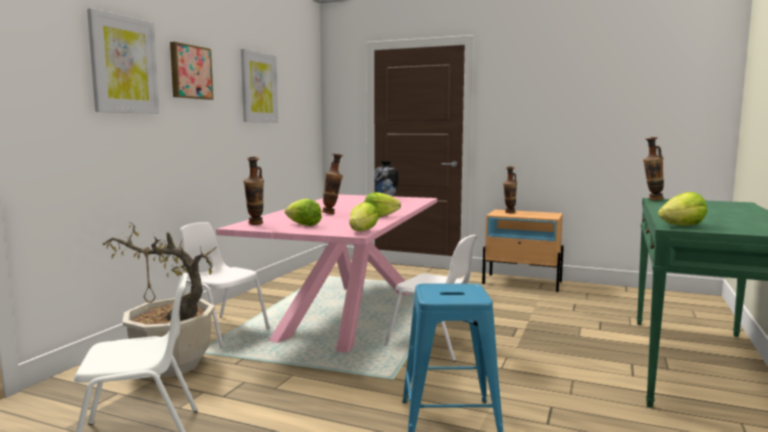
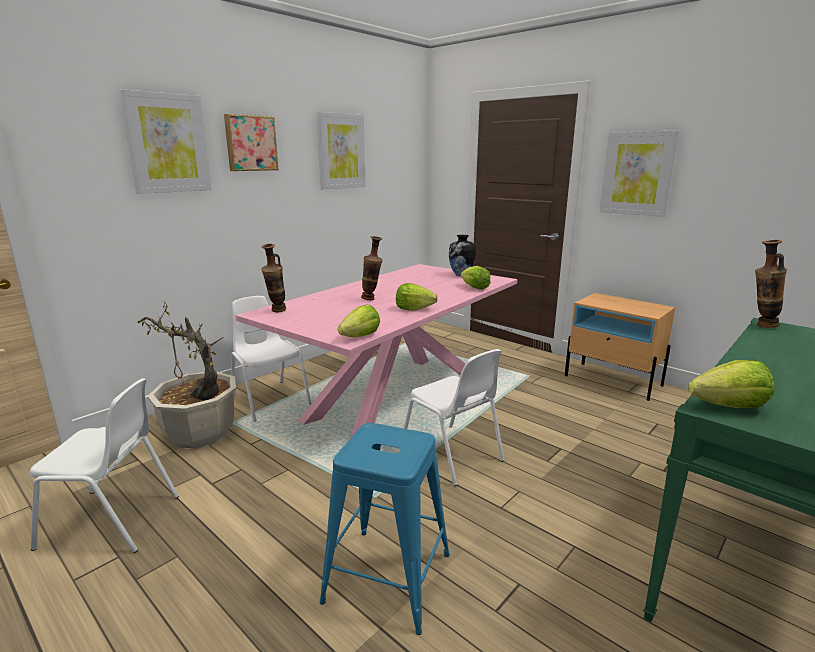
camera: 20 degrees right, 10 degrees up
(303, 225) = (318, 317): lettuce -> lettuce (474, 288)
(509, 213) = (605, 301): vase -> none
(520, 107) = (637, 173): none -> picture

